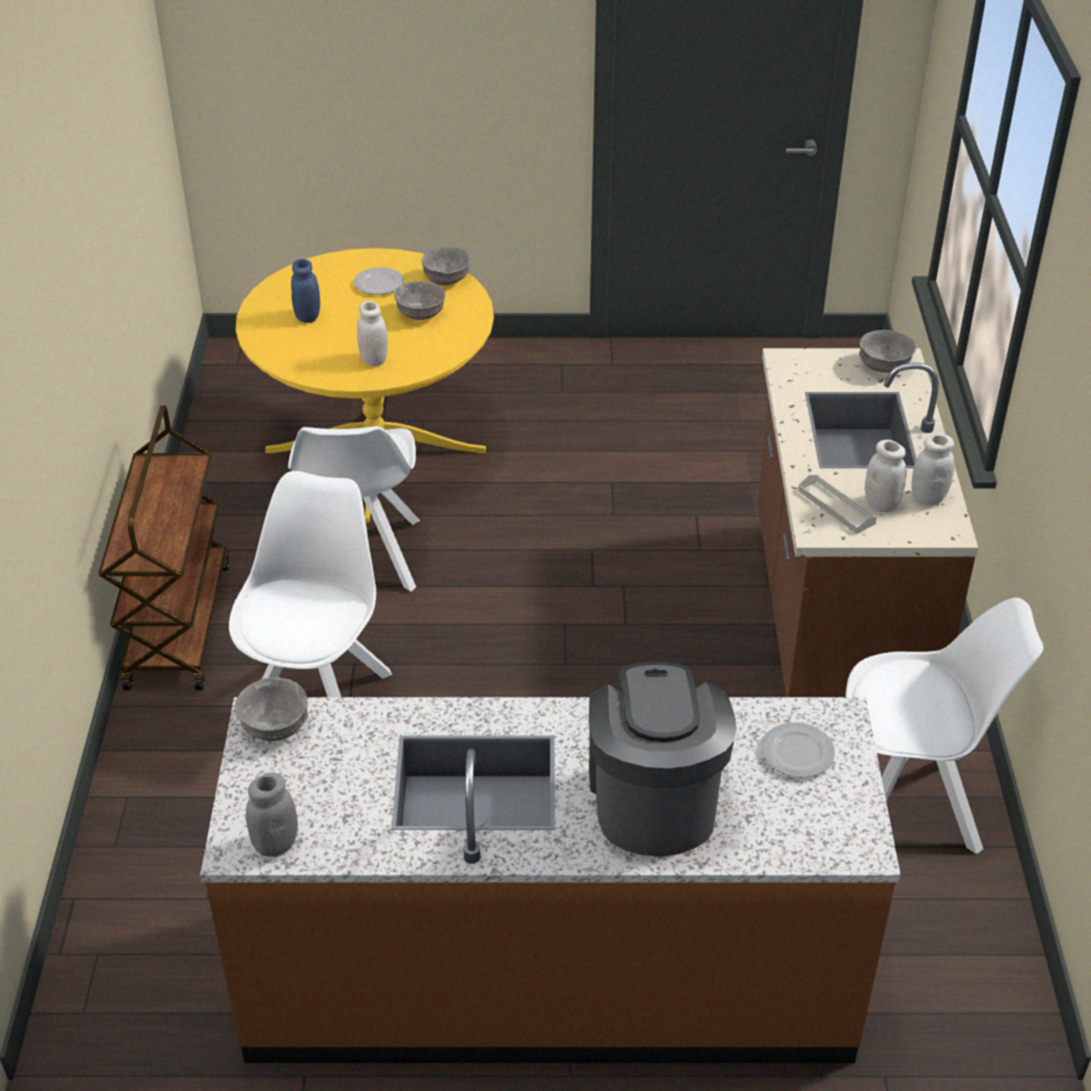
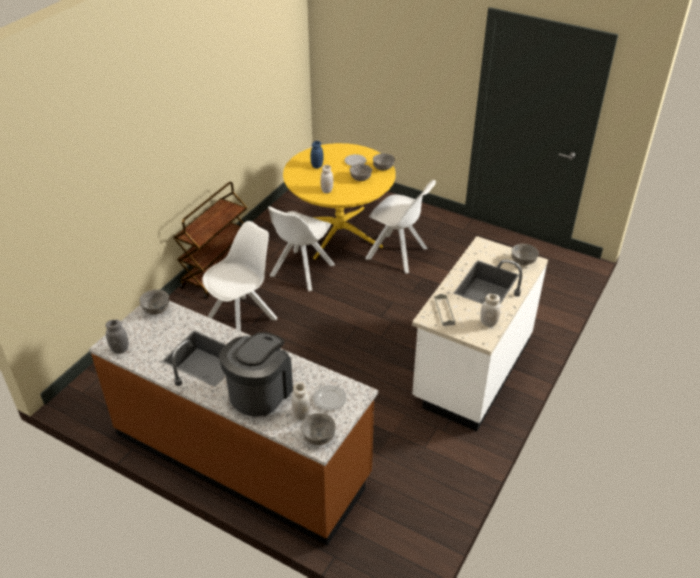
camera: 30 degrees right, 0 degrees up
(835, 618) = (471, 369): brown counter -> white counter
(845, 831) = (319, 436): none -> grey bowl
(881, 504) = (465, 318): white jar -> white jar (301, 414)
(910, 804) = (437, 457): white chair -> white chair (398, 254)

